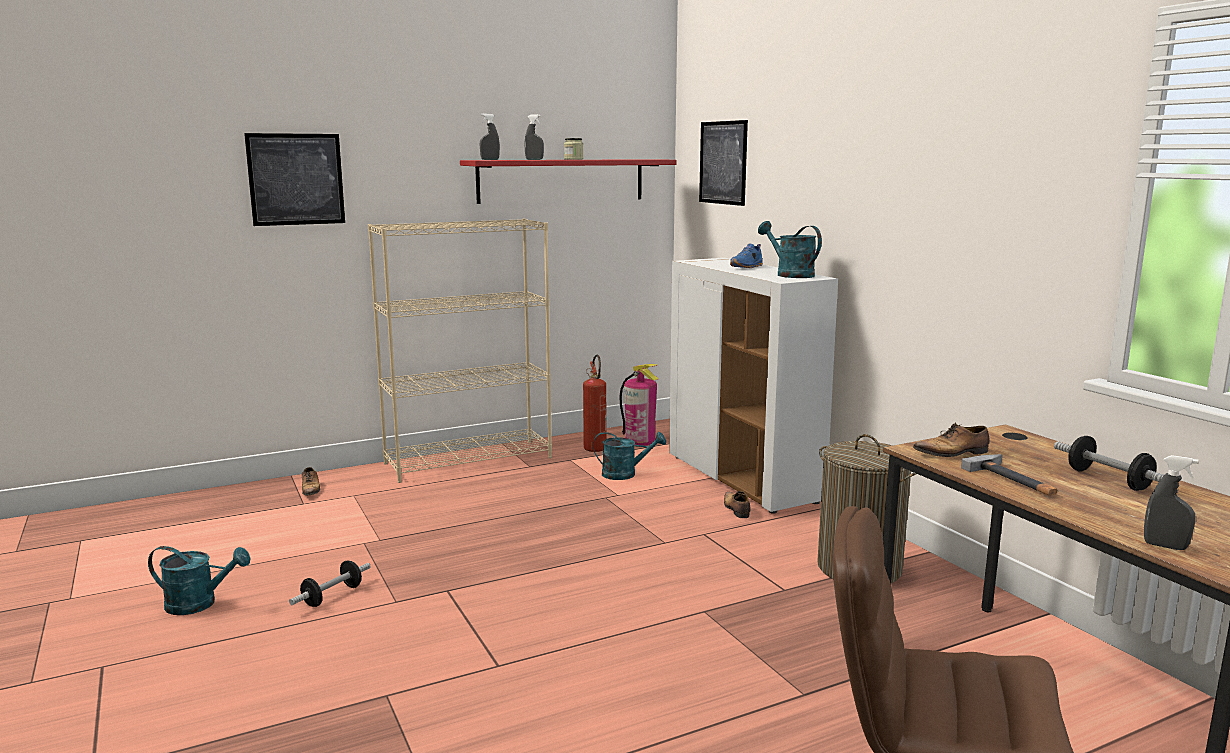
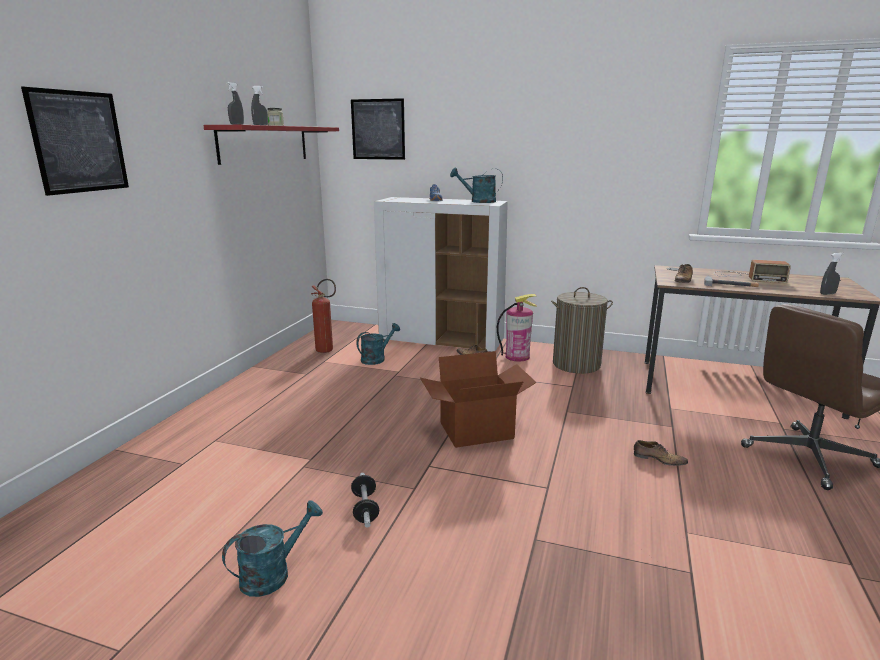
camera: 45 degrees left, 5 degrees up
(310, 489) = (163, 451): shoe -> shoe (658, 459)
(469, 460) = (253, 384): beige bookcase -> none
(557, 583) = (476, 431): none -> cardboard box
(640, 441) = (342, 337): fire extinguisher -> fire extinguisher (517, 356)
(1108, 480) = (746, 277): dumbbell -> radio

